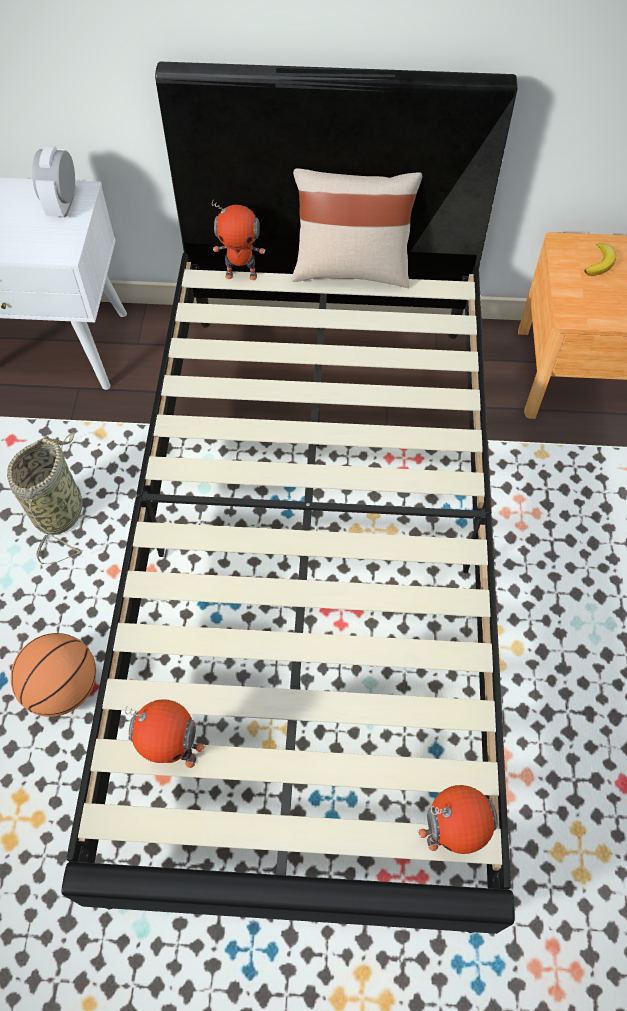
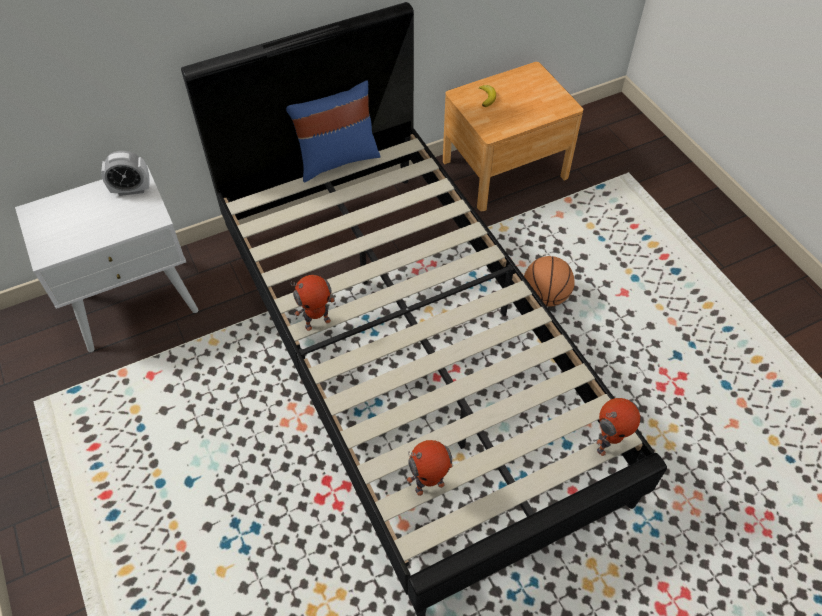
camera: 30 degrees left, 5 degrees down
(60, 510) = (219, 403): basket -> none
(63, 205) = (131, 190): alarm clock -> alarm clock turned 75 degrees counterclockwise
(63, 688) = (301, 510): basketball -> basketball (545, 296)
(241, 274) = (267, 191): toy robot -> toy robot (317, 322)
(351, 269) = (336, 160): beige pillow -> blue pillow

